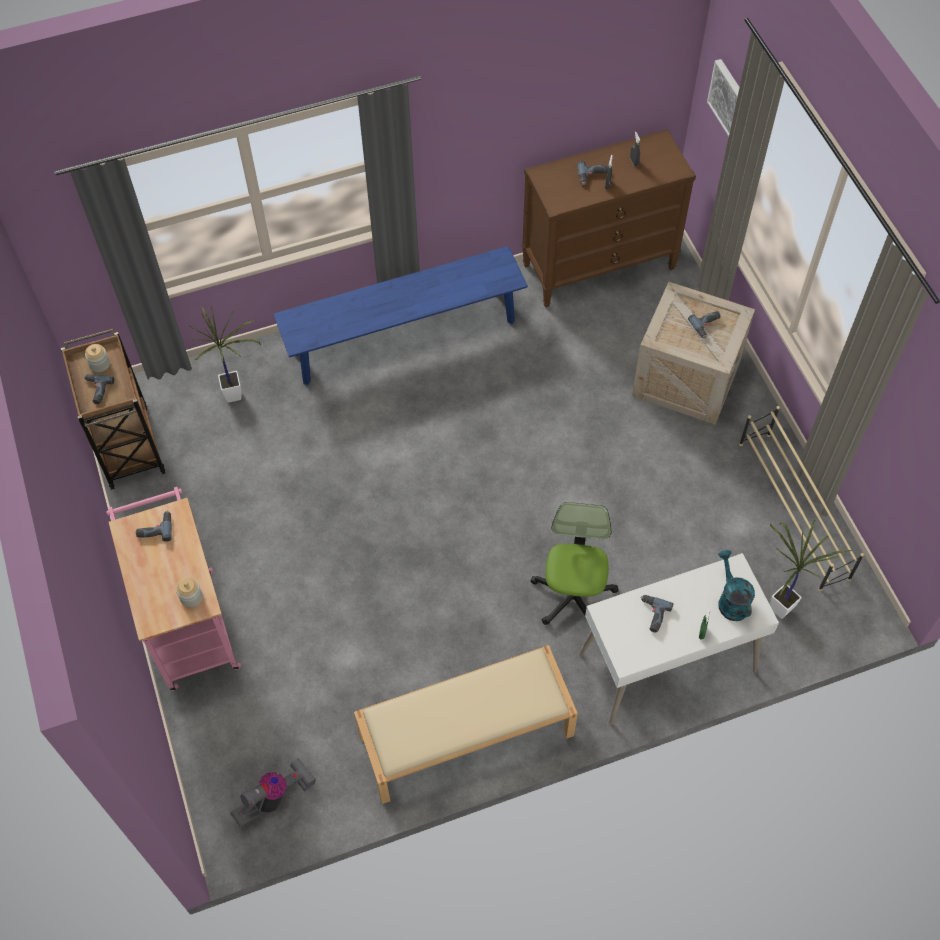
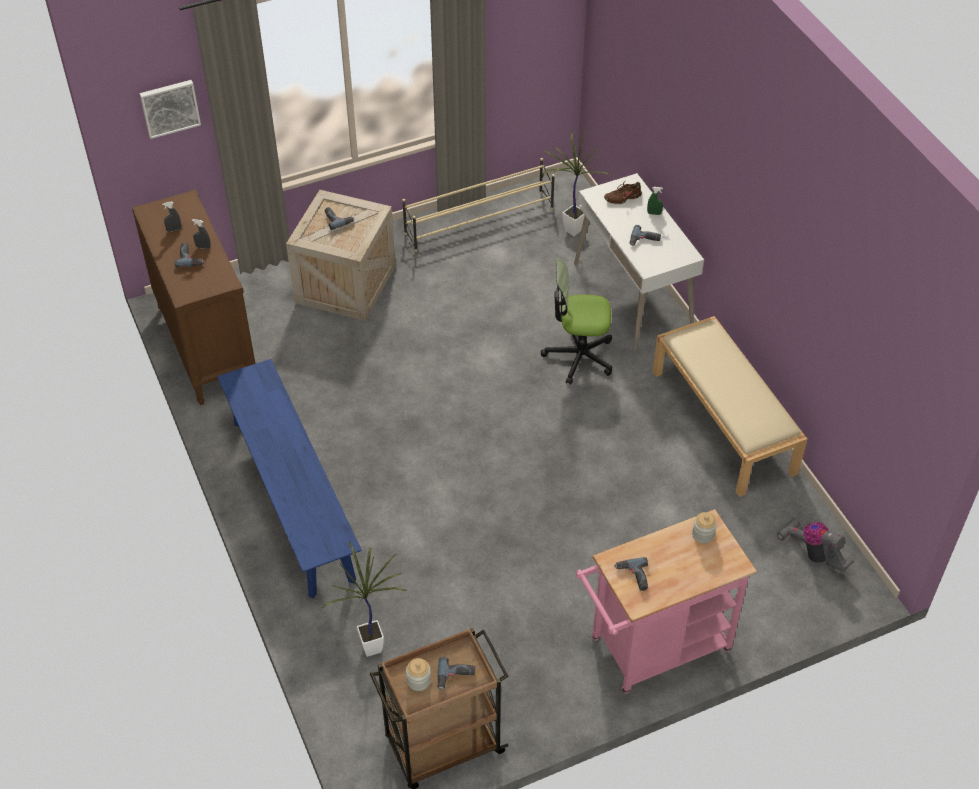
camera: 95 degrees left, 10 degrees down
(730, 600) = (622, 197): turquoise watering can -> brown shoe

